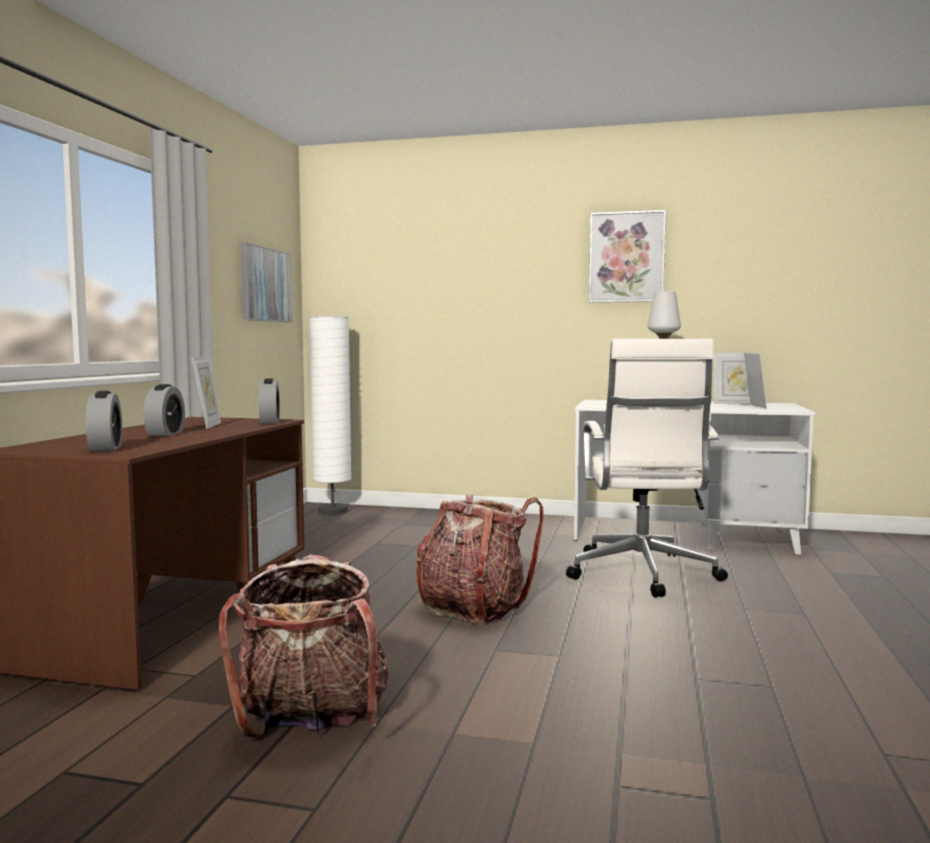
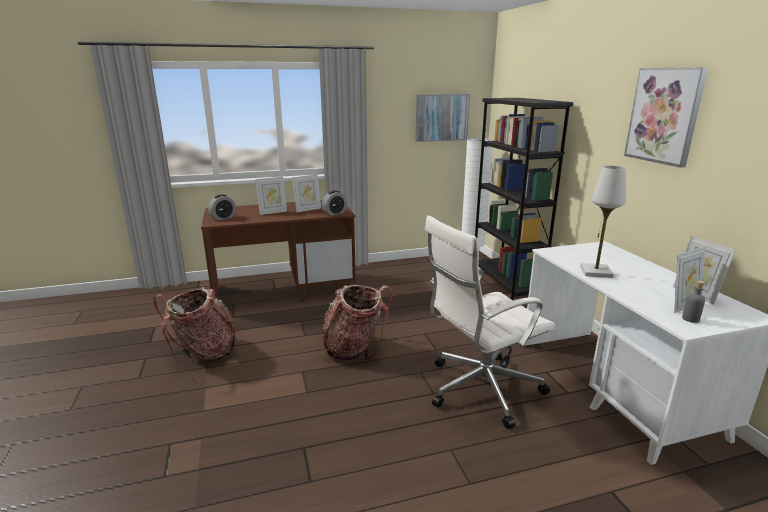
camera: 60 degrees right, 15 degrees up
(165, 434) = (273, 212): alarm clock -> picture frame
(427, 515) = (505, 285): none -> black bookcase
(780, 408) = (690, 319): none -> grey bottle

